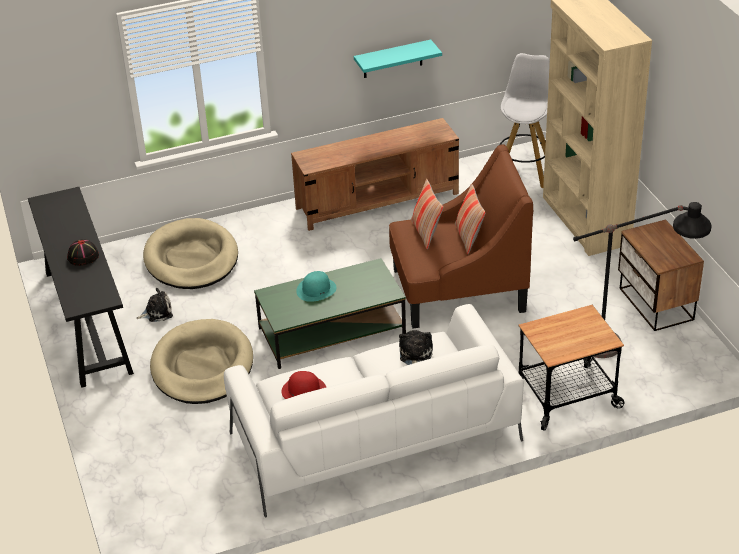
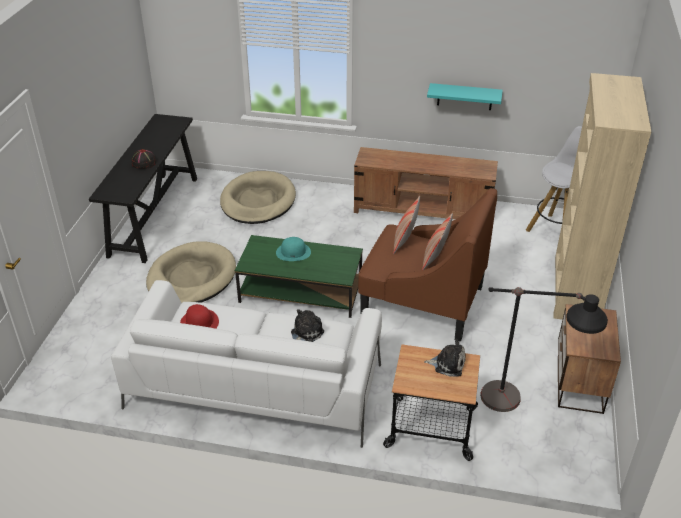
camera: 30 degrees right, 0 degrees up
(157, 312) = (201, 228): plush toy -> plush toy (447, 364)

